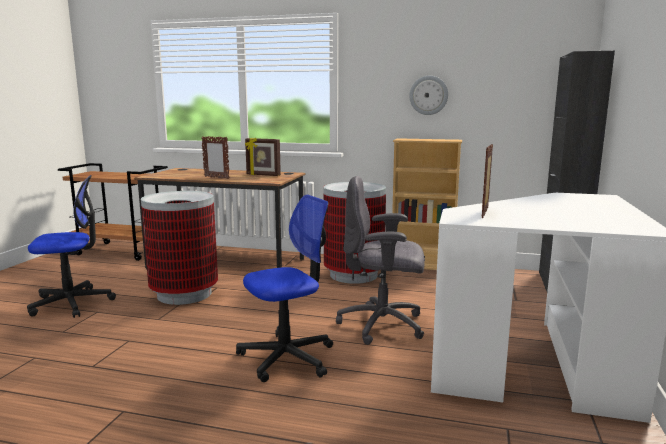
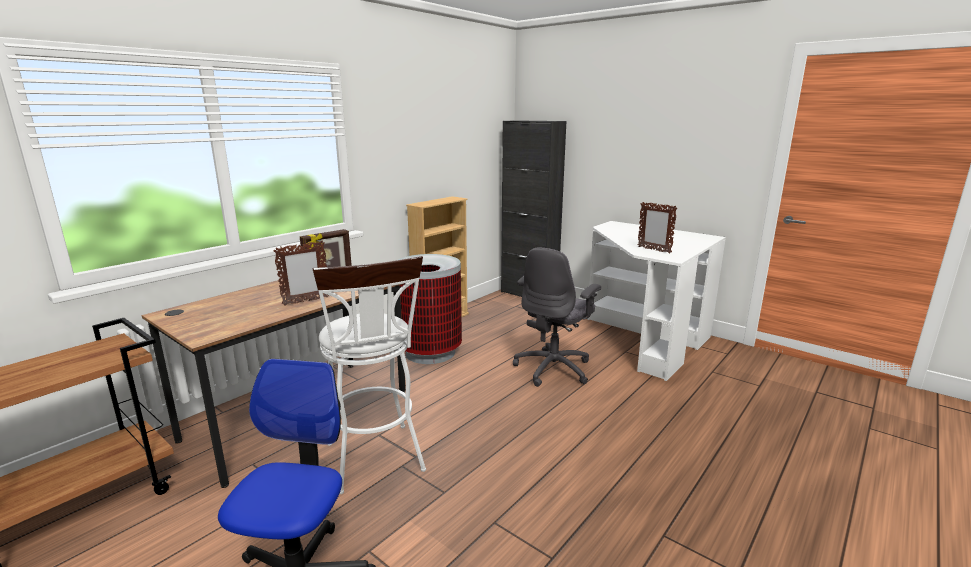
camera: 65 degrees left, 5 degrees up
(184, 294) = (377, 462): trash can -> white stool
(287, 357) = (591, 423): office chair -> none
(428, 95) = (425, 157): wall clock -> none

